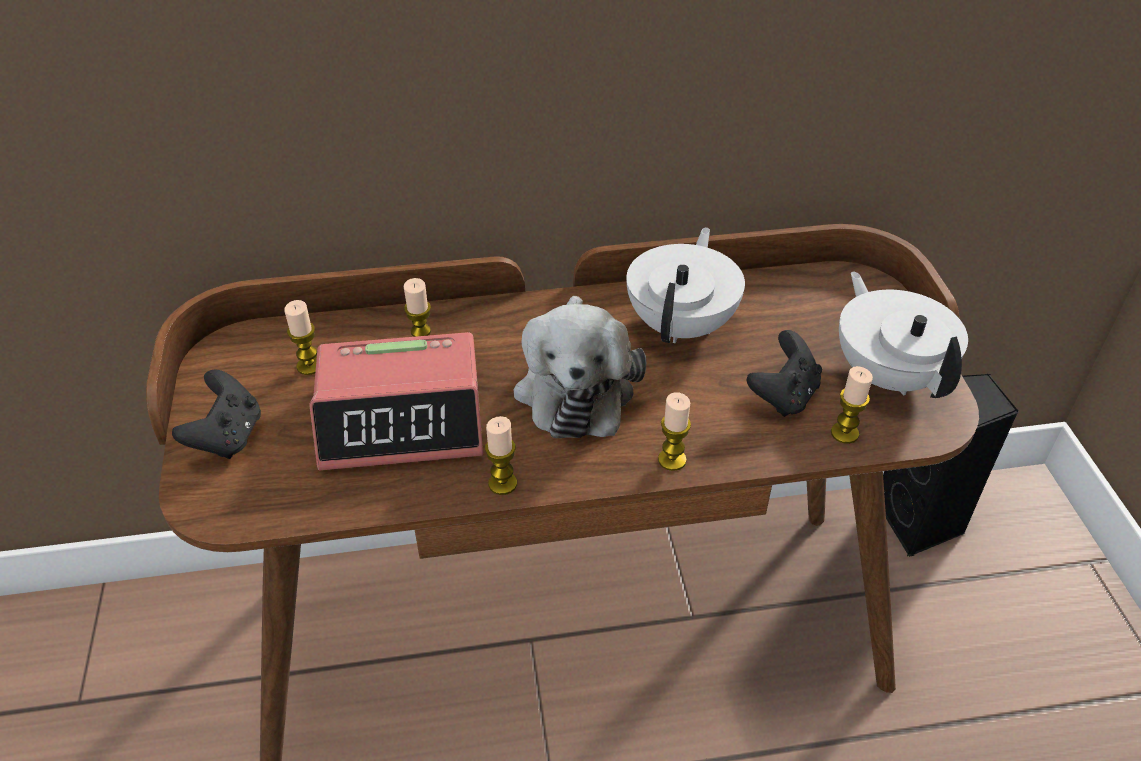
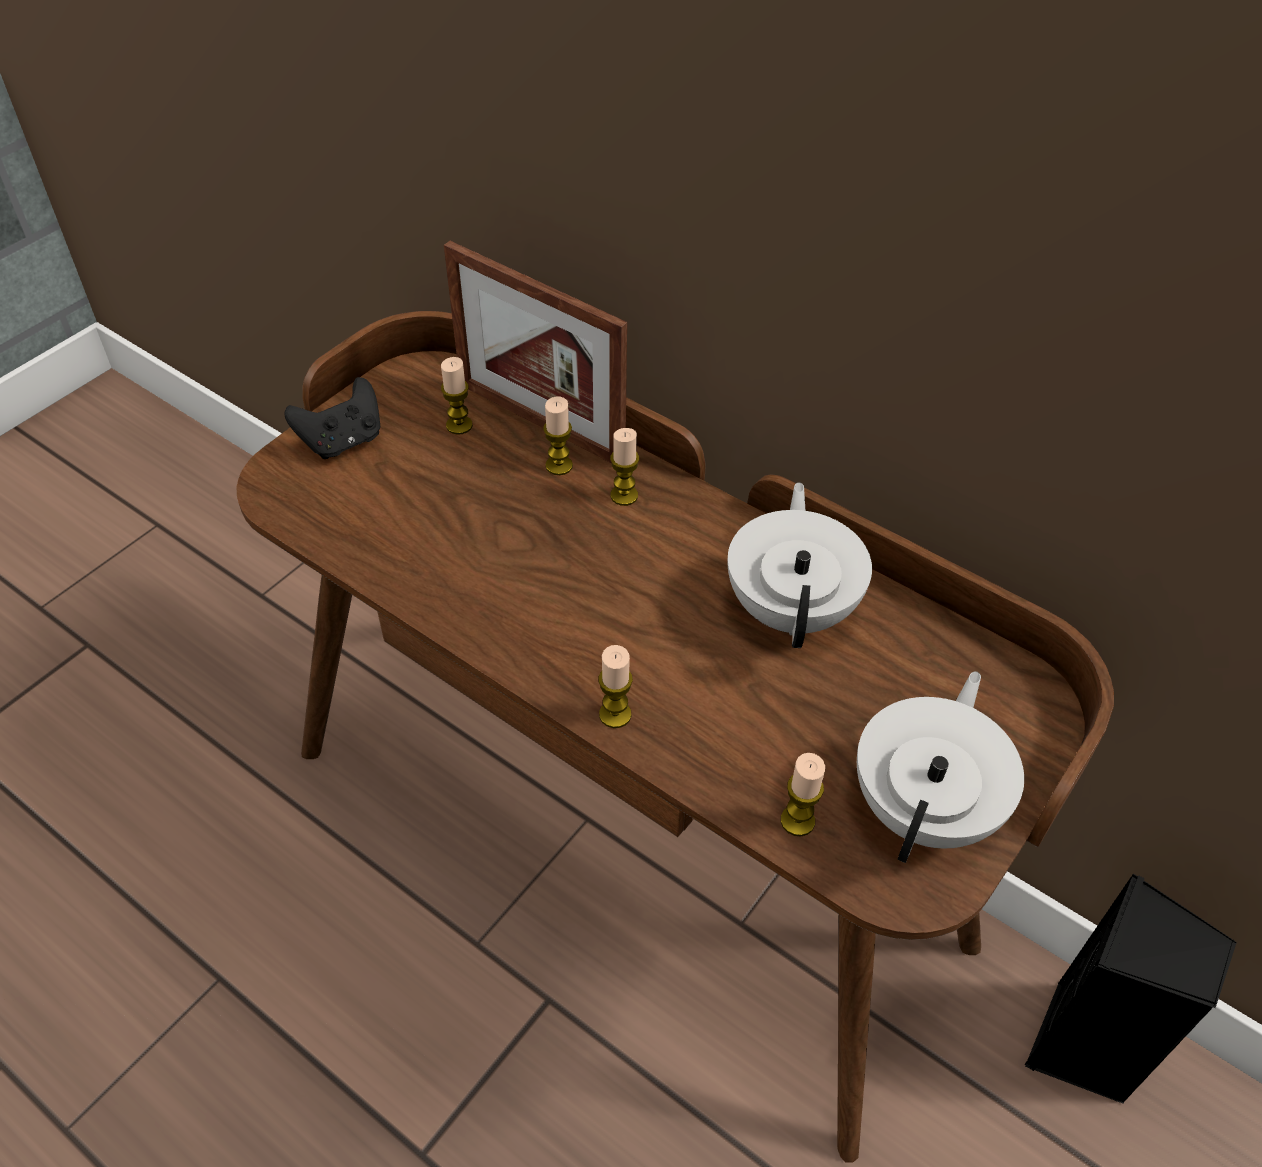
camera: 45 degrees right, 5 degrees up
(369, 326) = (540, 422): none -> picture frame
(403, 417) = (468, 516): alarm clock -> none
(502, 483) = (466, 625): candle -> candle (624, 495)
(575, 387) = (624, 592): plush toy -> none
(682, 325) = (792, 608): white teapot -> white teapot turned 60 degrees counterclockwise
(783, 396) = (791, 742): black game controller -> none

